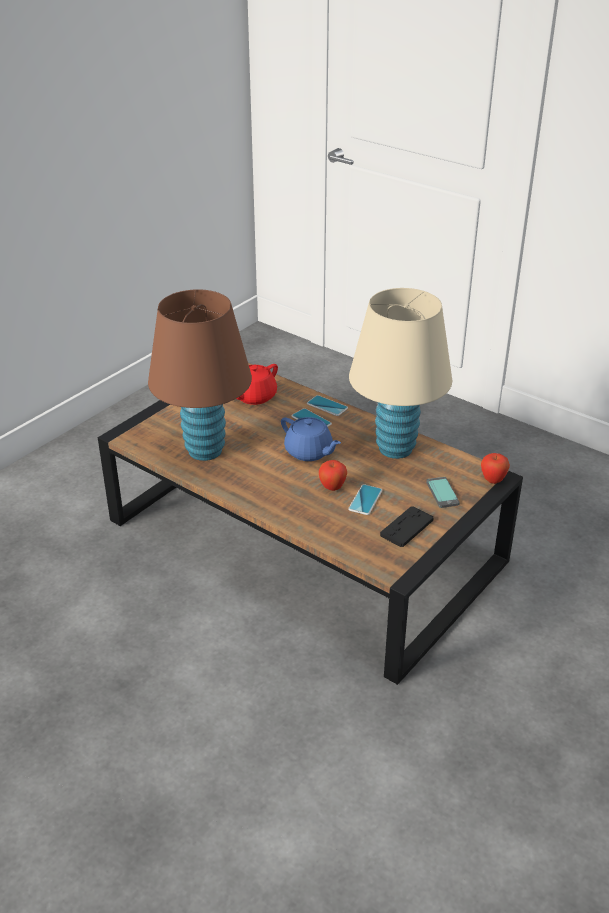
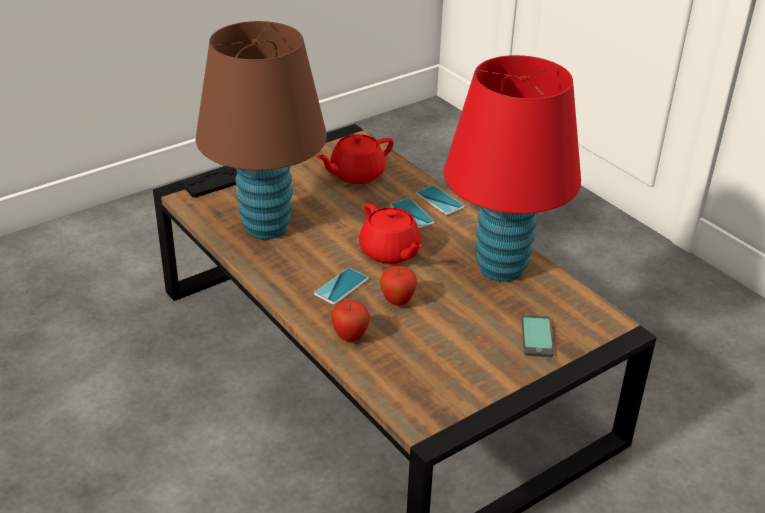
camera: 15 degrees right, 0 degrees up
(309, 452) = (390, 252): blue teapot -> red teapot
(365, 500) = (431, 326): phone -> phone (341, 287)
(396, 449) = (501, 268): beige table lamp -> red table lamp
(406, 527) = (469, 372): black game controller -> black game controller (213, 183)
(493, 480) = (612, 333): apple -> apple (350, 337)

